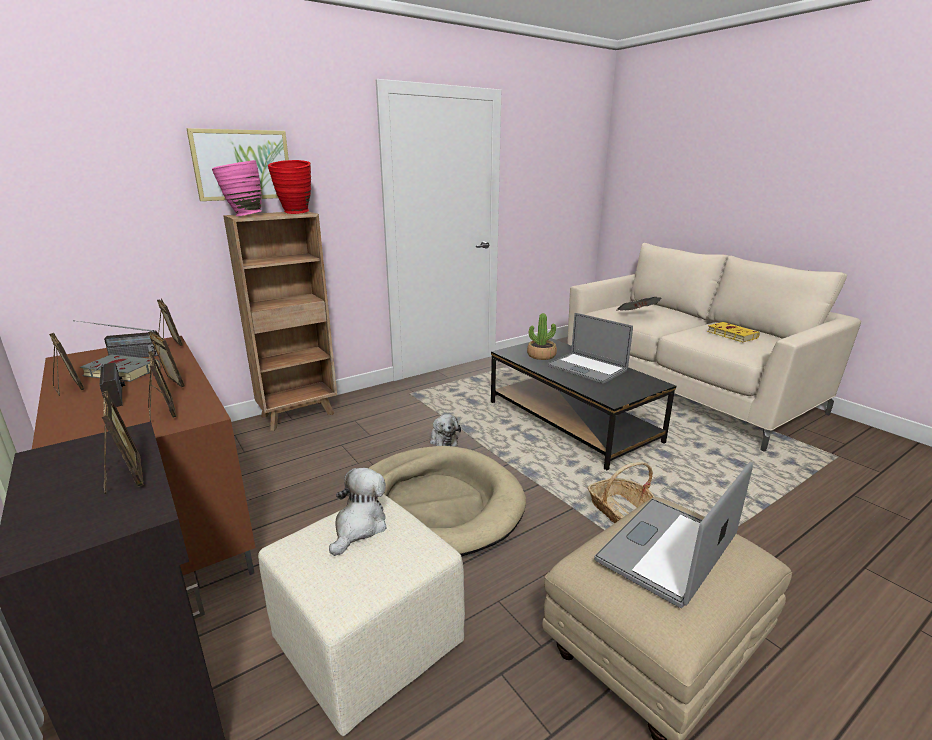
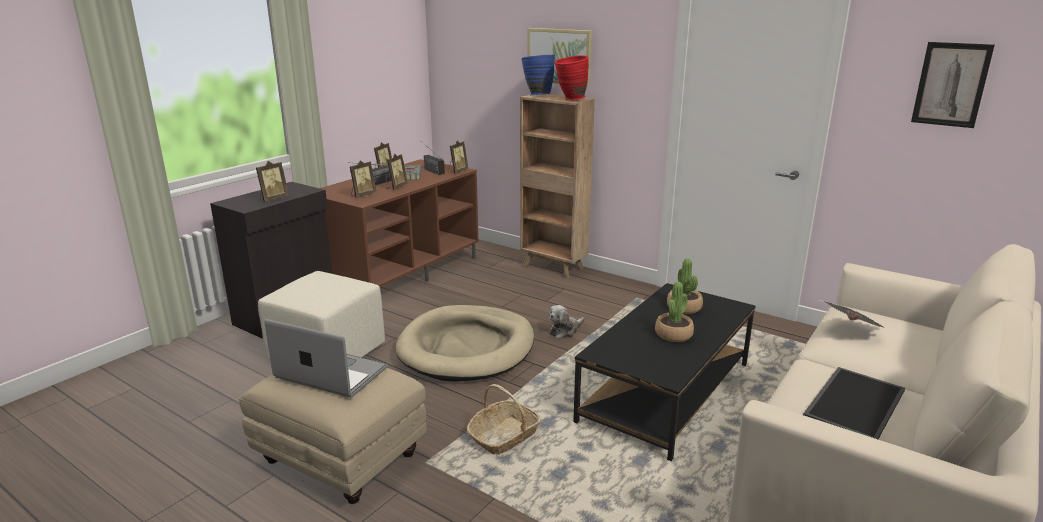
camera: 70 degrees right, 0 degrees up
(242, 216) = (537, 95): pink vase -> blue vase
(359, 526) = (335, 284): plush toy -> none
(553, 163) = (951, 84): none -> picture
(586, 368) = (673, 334): laptop -> potted plant
(730, 334) = (853, 402): yellow book -> tray

